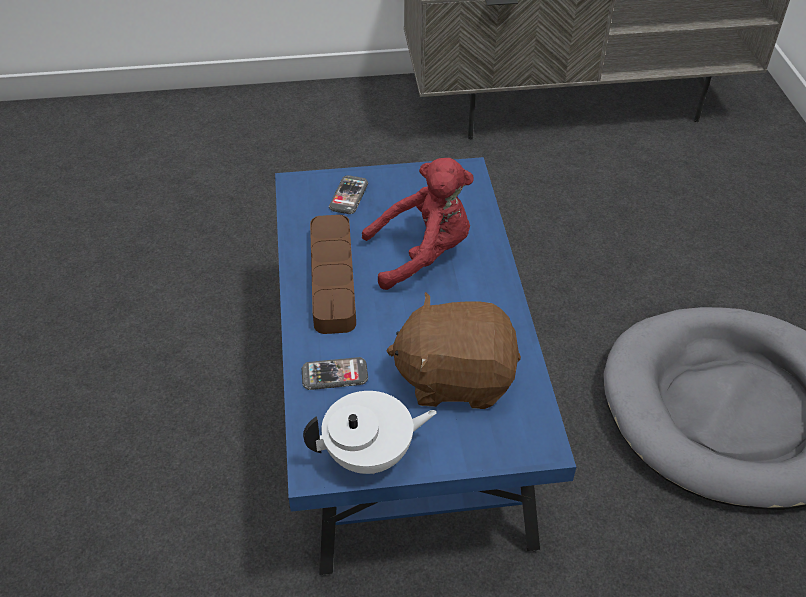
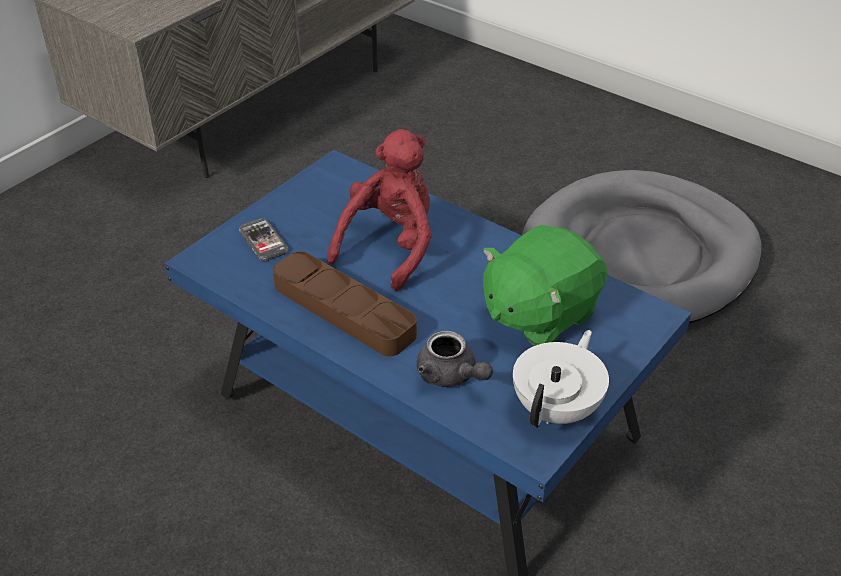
camera: 45 degrees left, 5 degrees down
(334, 375) = (451, 376): phone -> grey teapot
(455, 377) = (538, 314): brown plush toy -> green plush toy

